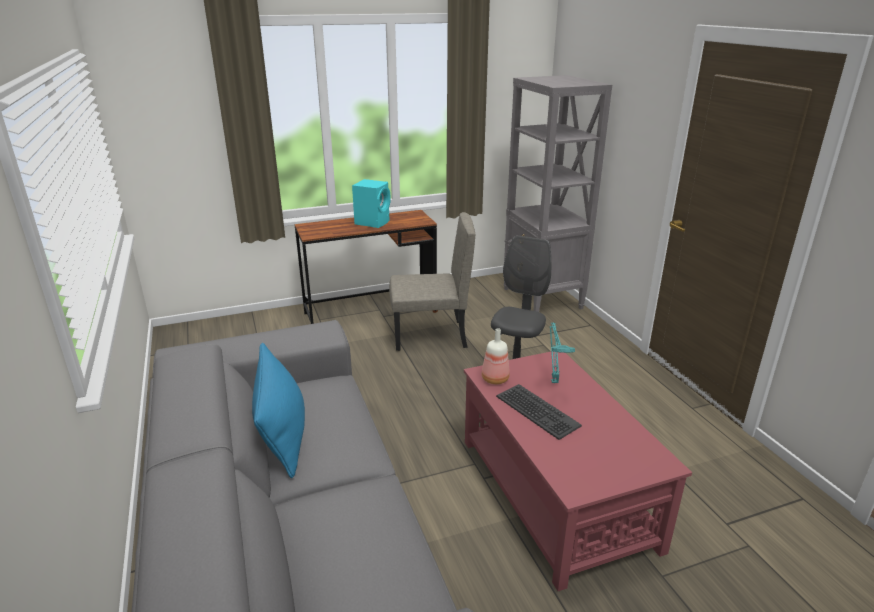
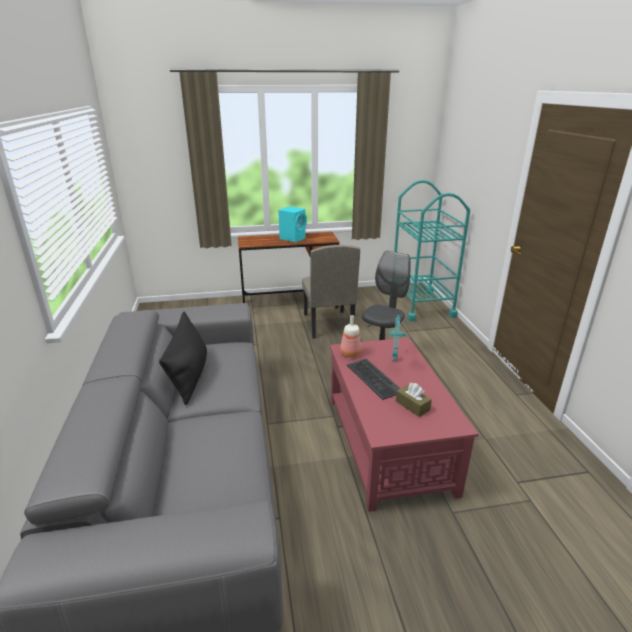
camera: 10 degrees right, 0 degrees up
(282, 433) = (189, 375): blue pillow -> black pillow
(429, 335) = (327, 324): beige chair -> beige chair turned 75 degrees clockwise
(542, 299) = (421, 305): grey bookcase -> turquoise cart
(599, 444) = (412, 406): none -> brown tissue box

